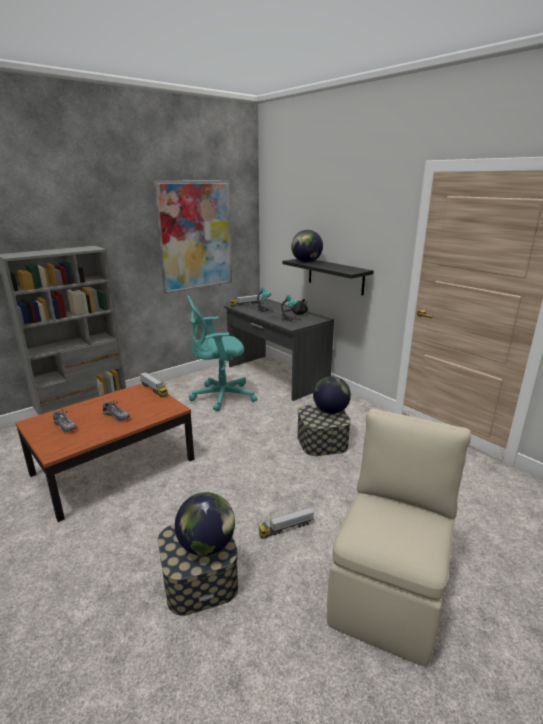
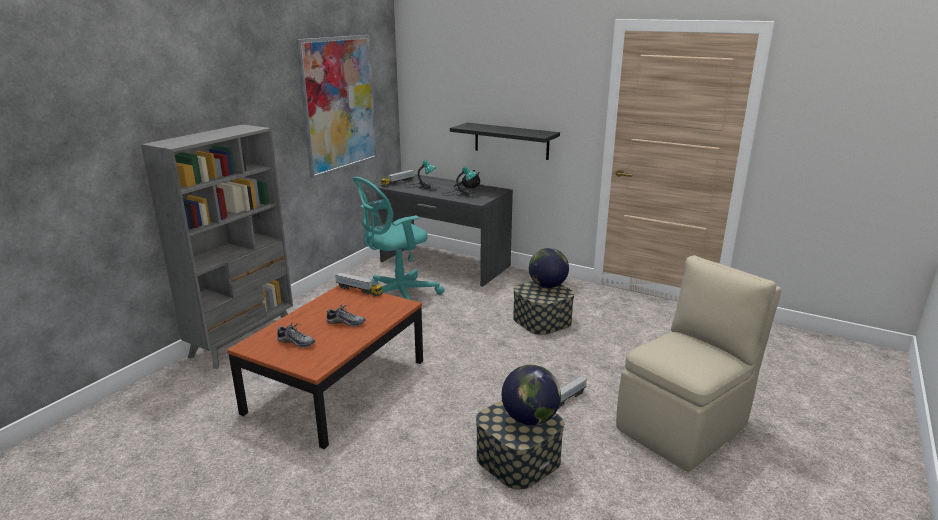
camera: 20 degrees left, 0 degrees up
(306, 262) = (478, 127): globe -> none
(389, 591) = (684, 426): beige chair -> beige chair turned 45 degrees clockwise

